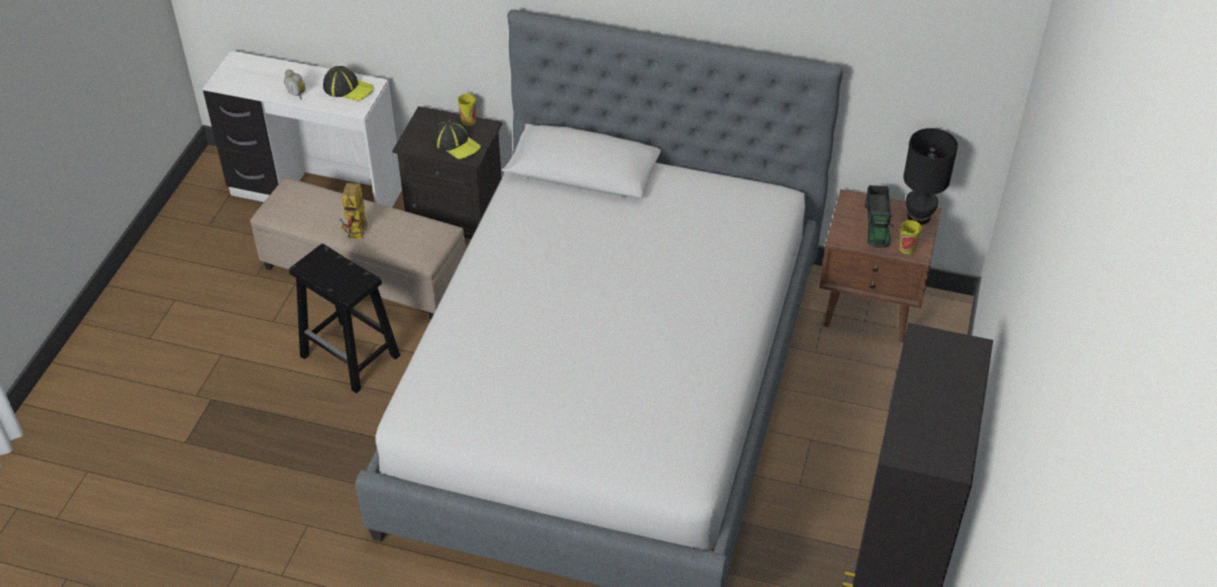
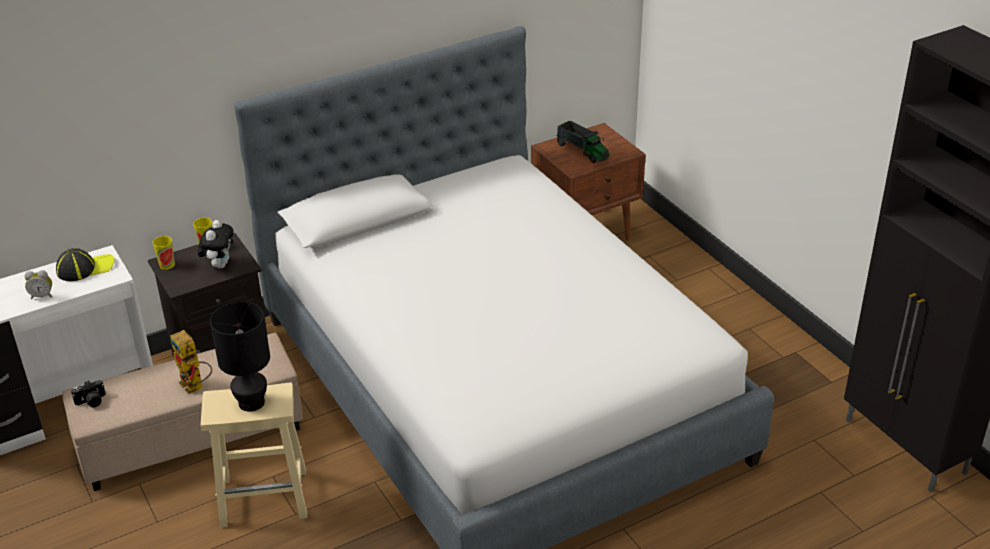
camera: 45 degrees left, 10 degrees down
(288, 199) = (91, 402): none -> camera
(351, 356) = (265, 497): black stool -> beige stool
(456, 143) = (219, 265): cap -> plush toy
(907, 248) = (619, 152): cup -> cup (167, 265)
(918, 216) = (598, 133): black table lamp -> black table lamp (251, 402)

